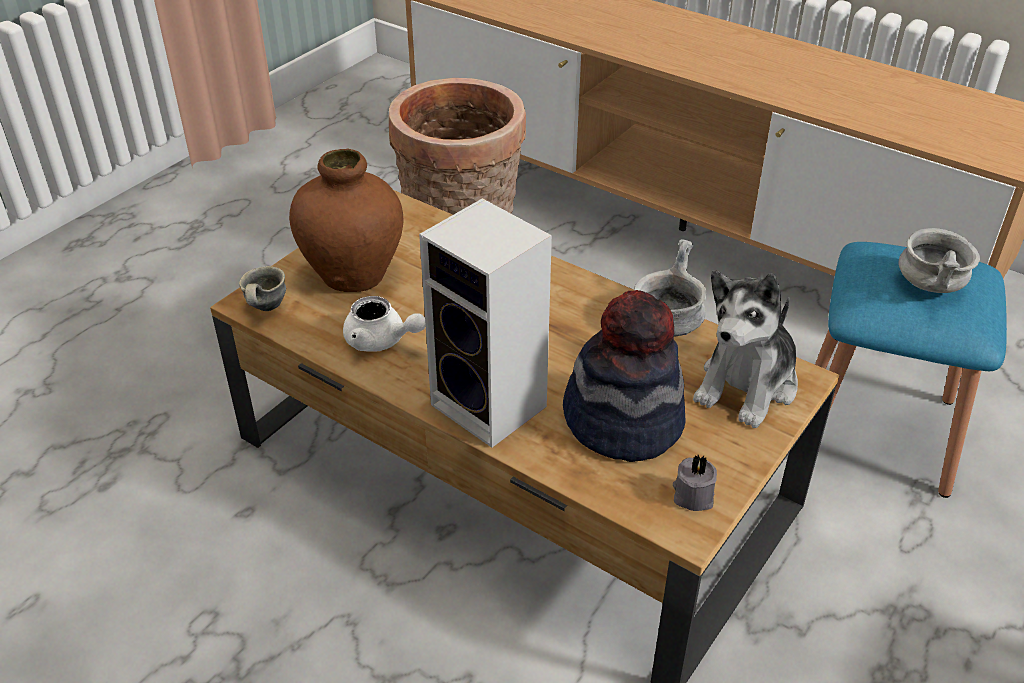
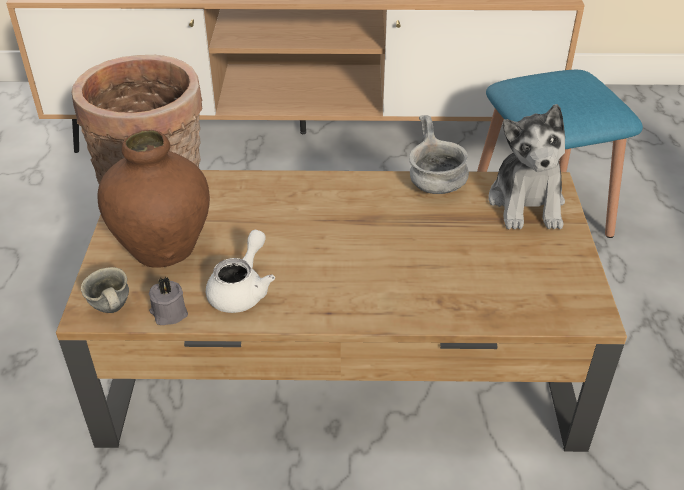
camera: 35 degrees left, 0 degrees up
(381, 341) = (242, 290): white teapot -> white teapot turned 60 degrees counterclockwise
(493, 406) = (380, 298): speaker -> none
(623, 420) = (477, 264): hat -> none
(692, 495) = (572, 292): grey candle -> grey candle (168, 313)
(931, 286) = (573, 93): grey bowl -> none

